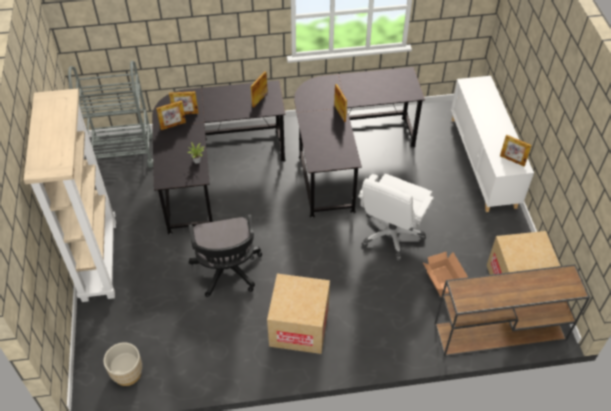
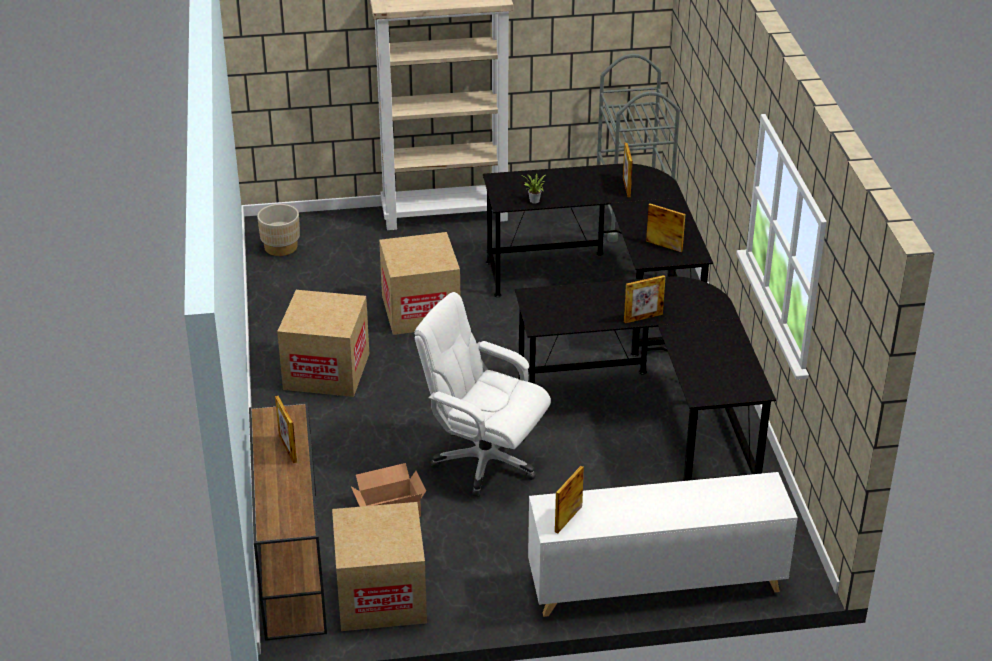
camera: 90 degrees right, 15 degrees down
(173, 125) = (601, 179): picture frame -> picture frame (287, 449)
(227, 272) = (420, 311): black office chair -> cardboard box

